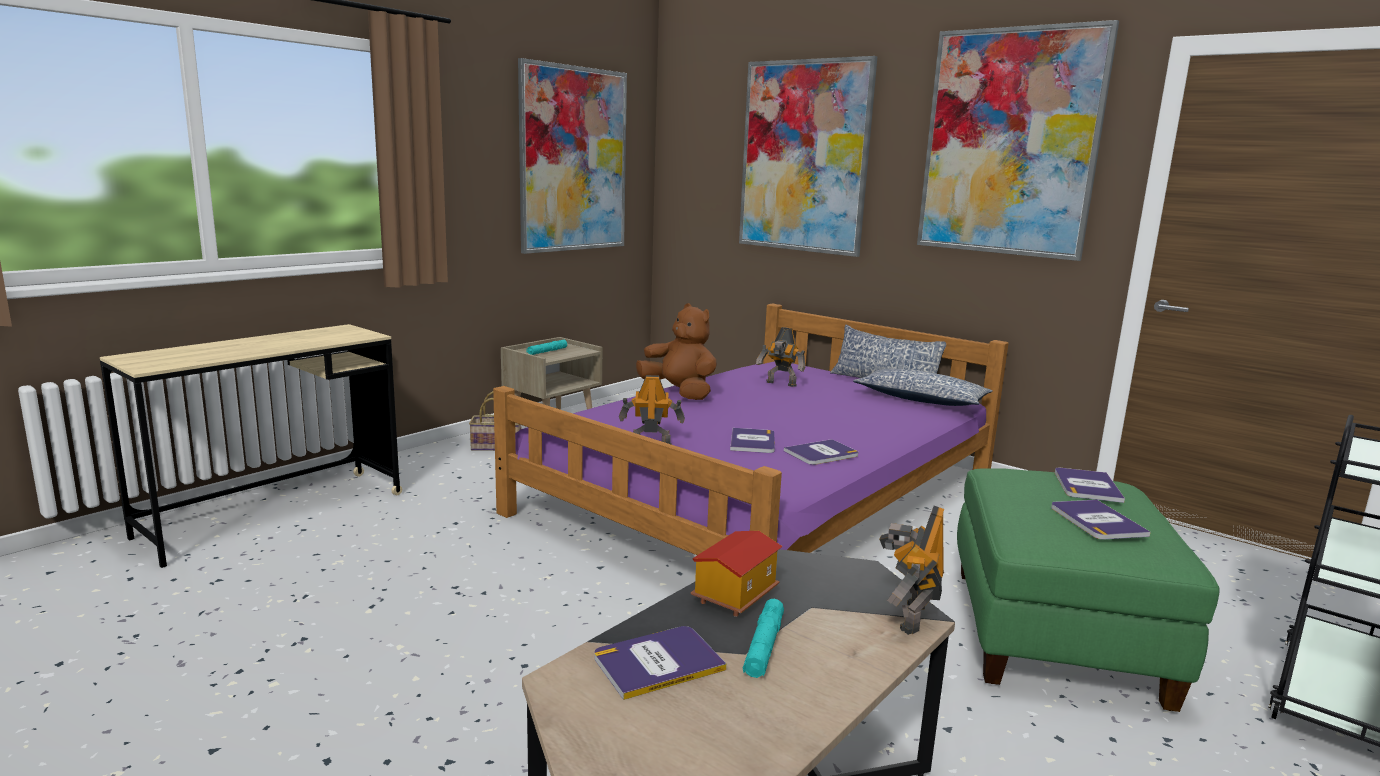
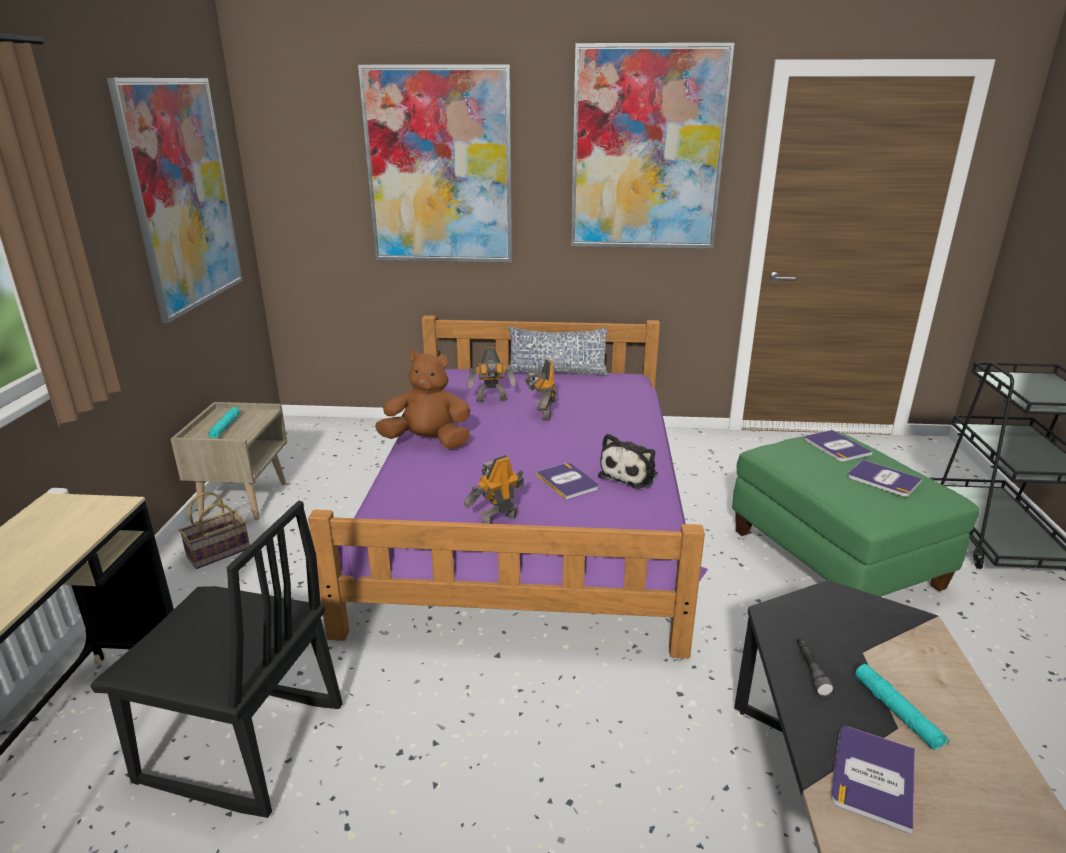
camera: 35 degrees left, 10 degrees up
(373, 543) = (242, 745): none -> black chair
(734, 596) = (811, 671): toy house -> grey flashlight
(821, 453) = (630, 474): book -> plush toy
(908, 617) = (917, 627): toy robot -> toy robot (542, 414)
(921, 400) = (610, 385): pillow -> none

